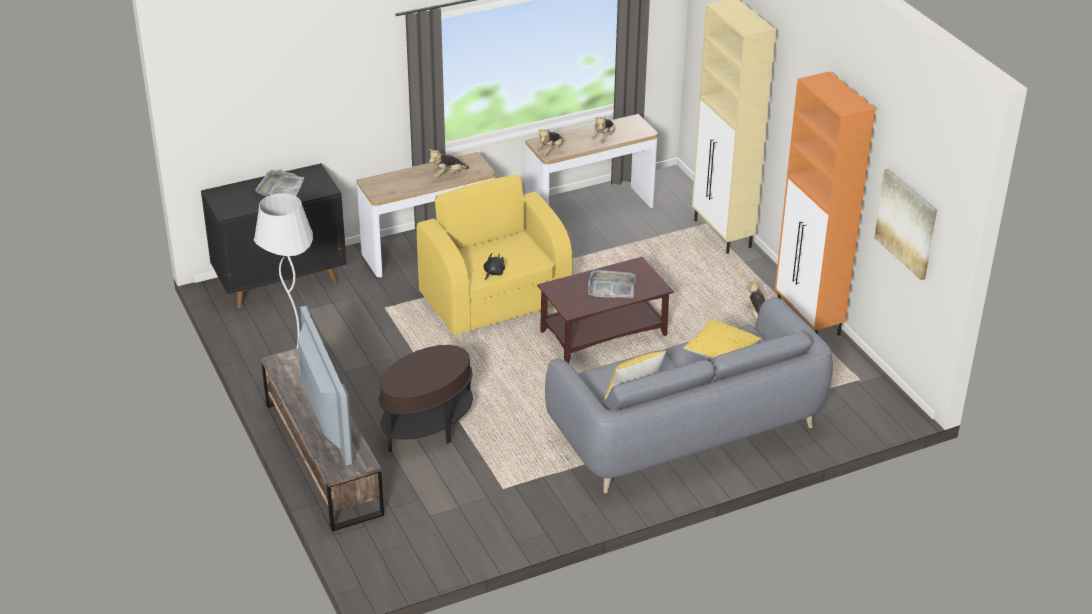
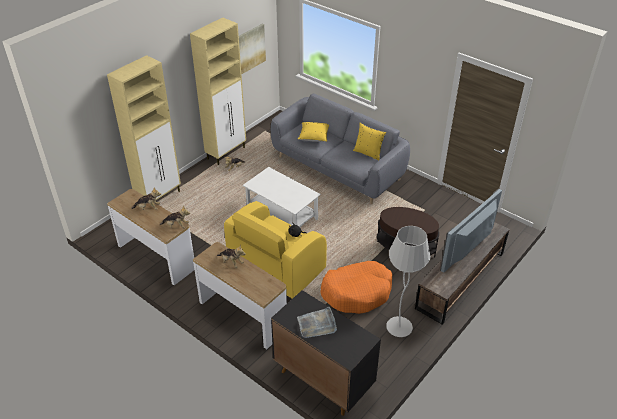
camera: 115 degrees left, 5 degrees up
(387, 351) = (357, 292): none -> orange dog bed
(602, 334) = (282, 214): brown coffee table -> white coffee table
(611, 286) = (279, 187): grey tray -> none
(808, 320) = (226, 153): orange cabinet -> beige cabinet

